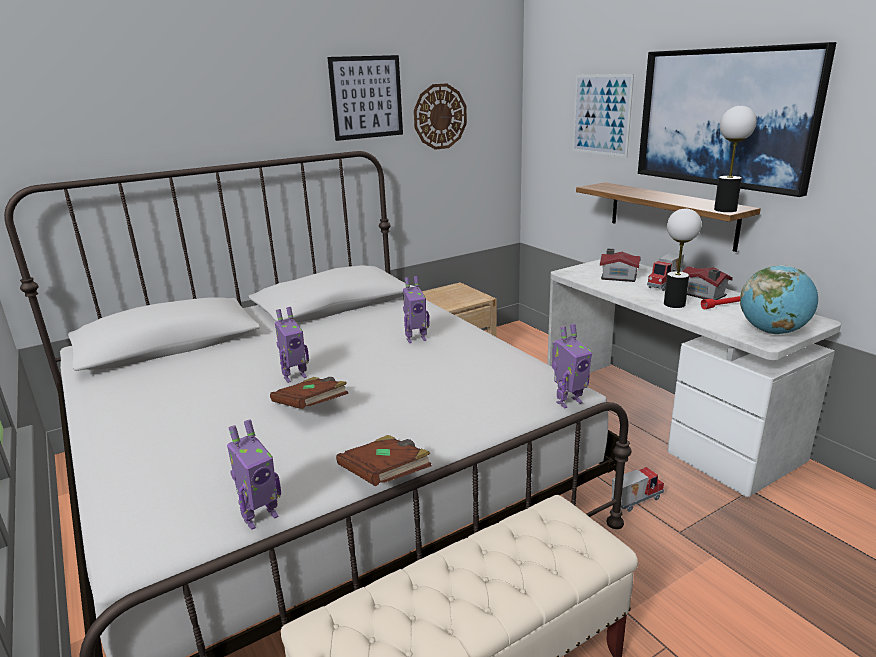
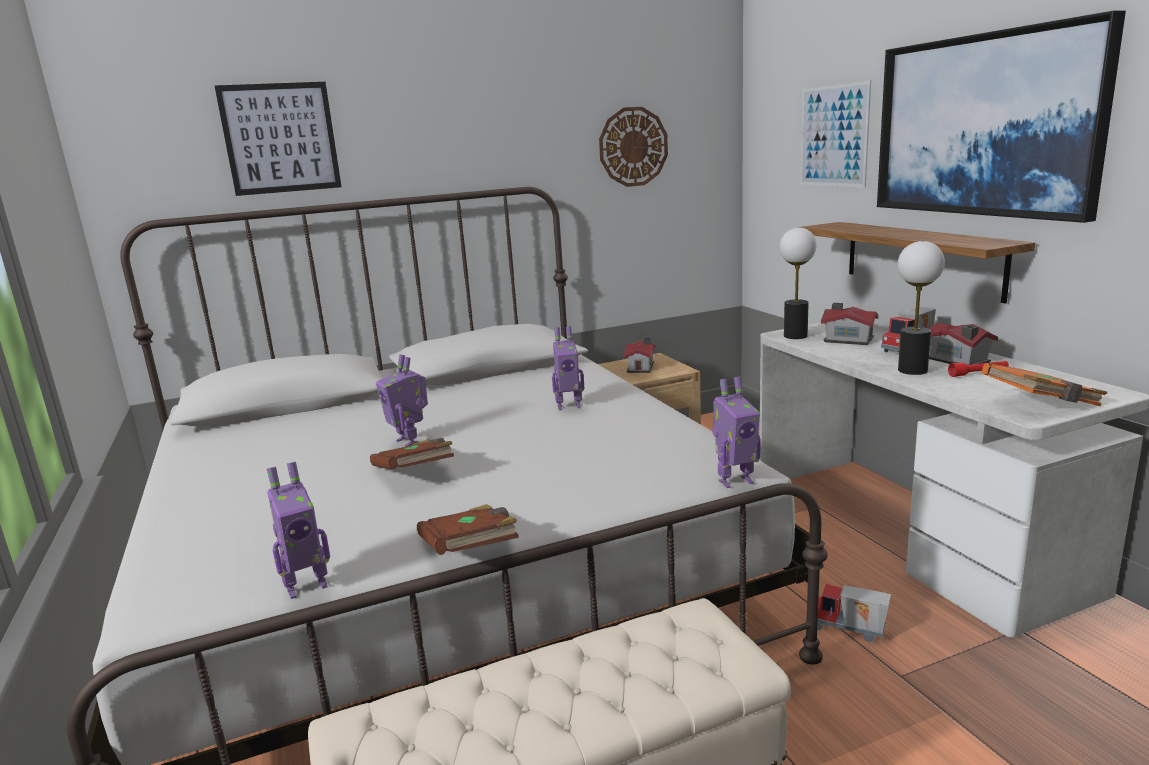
camera: 10 degrees right, 5 degrees down
(294, 377) = (409, 441): toy robot -> toy robot turned 75 degrees clockwise
(366, 97) = (540, 124): picture -> picture (280, 138)
(449, 296) = (641, 367): none -> toy house
(635, 500) = (846, 630): toy truck -> toy truck turned 135 degrees counterclockwise
(725, 210) = (982, 244): table lamp -> table lamp (795, 336)
(772, 331) = (1042, 404): globe -> orange book

